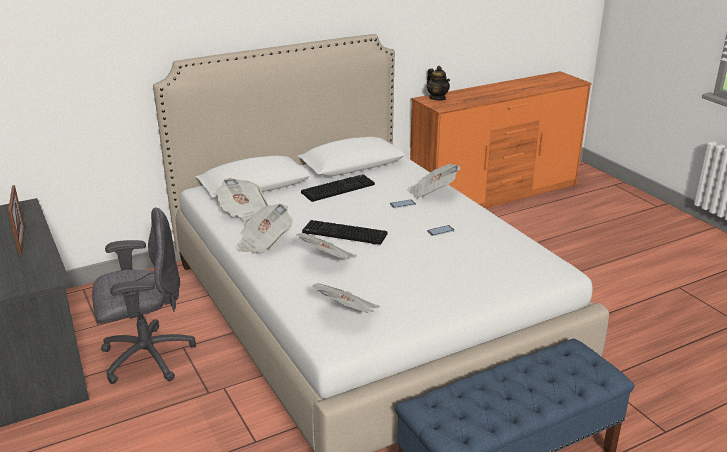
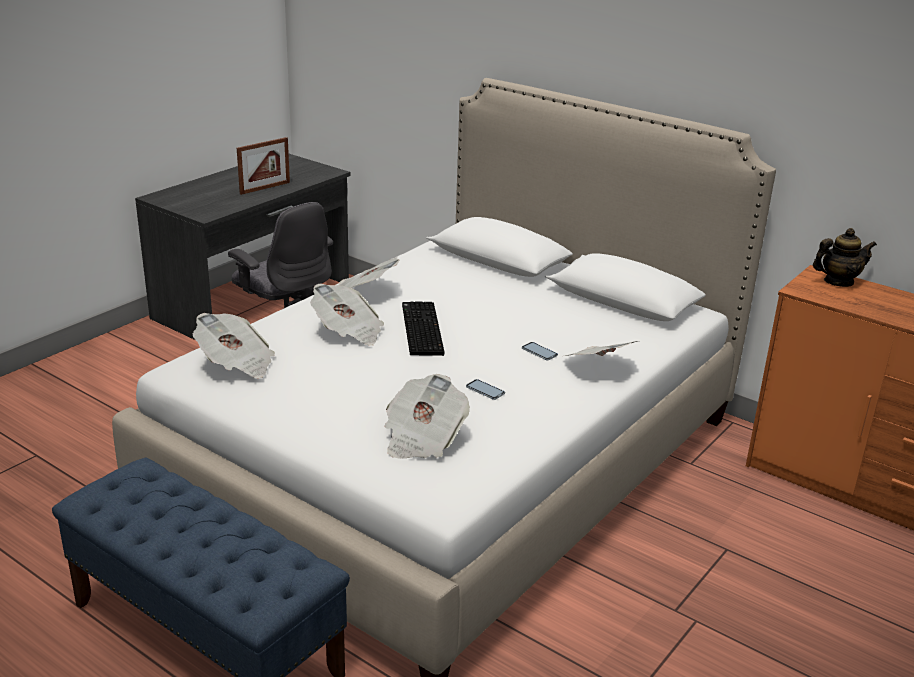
camera: 65 degrees right, 0 degrees up
(244, 214) = (423, 268): newspaper -> newspaper (422, 438)
(338, 188) = (543, 304): keyboard -> none
(437, 98) = (838, 282): teapot -> teapot turned 135 degrees counterclockwise

